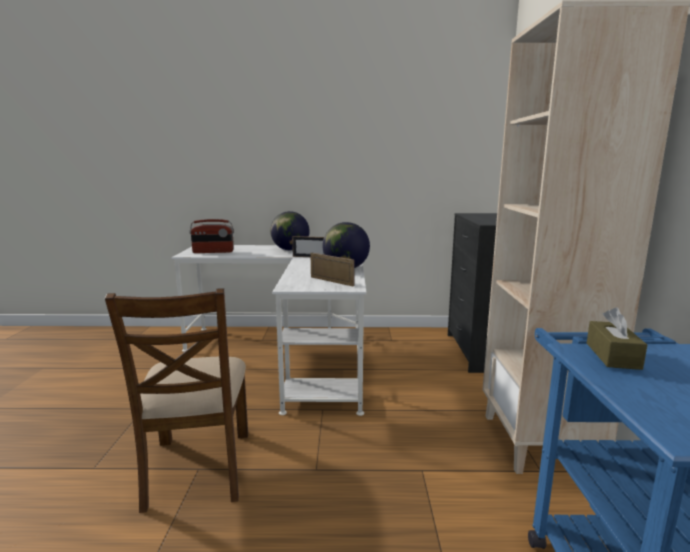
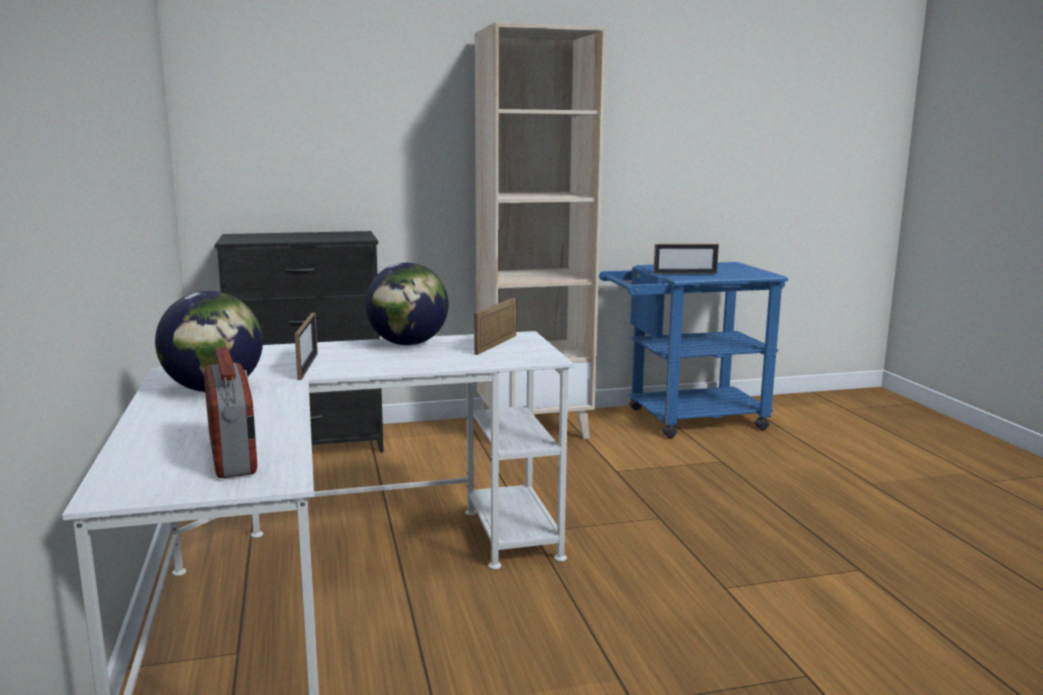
camera: 105 degrees left, 0 degrees up
(198, 468) = (725, 588): brown chair -> none
(612, 355) = (685, 273): brown tissue box -> picture frame

